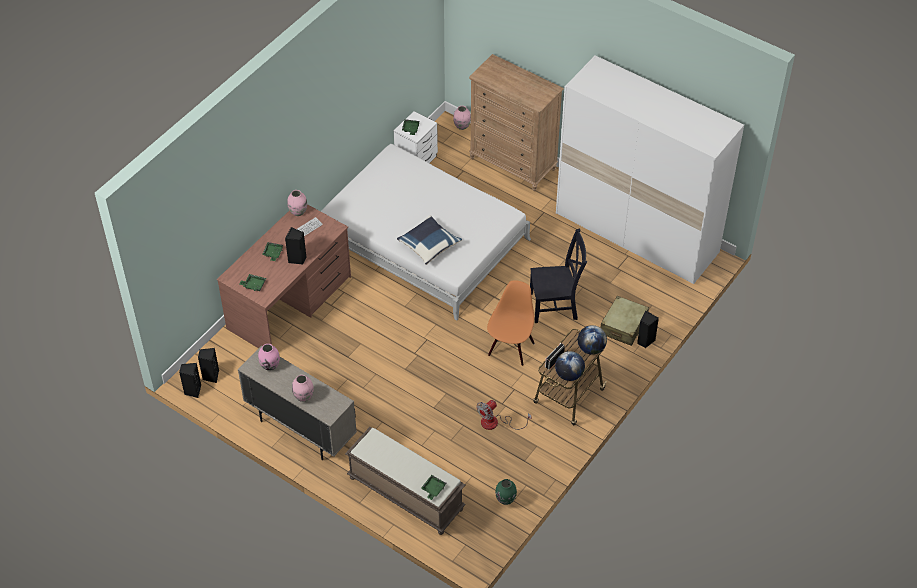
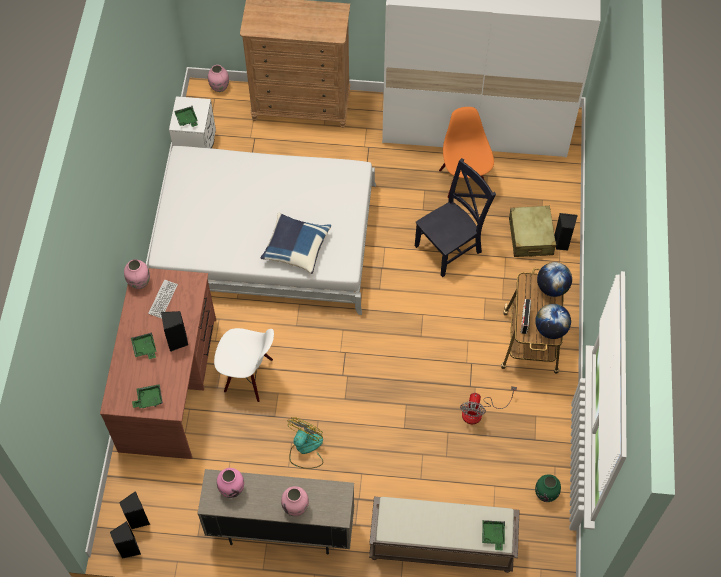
camera: 30 degrees left, 10 degrees up
(347, 323) = (248, 376): none -> white chair
(354, 387) = (305, 449): none -> fan
(510, 348) = (437, 318): orange chair -> orange chair (464, 181)

